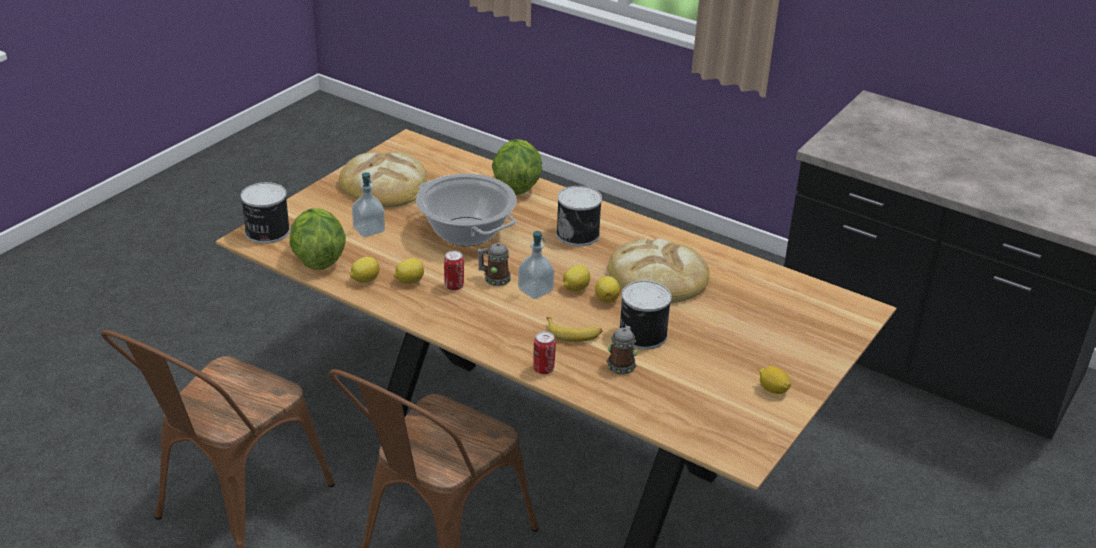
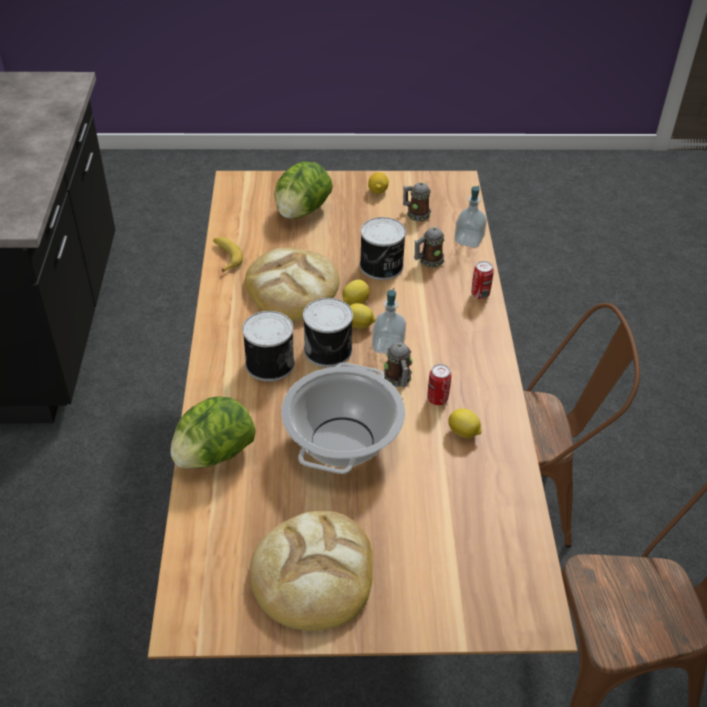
camera: 125 degrees left, 10 degrees up
(266, 232) = (513, 612): can -> can (329, 350)
(317, 259) = (507, 526): lettuce -> lettuce (302, 211)
(365, 280) = (497, 465): lemon -> none
(369, 230) = (416, 521): soap dispenser -> soap dispenser (469, 240)
(573, 334) = (421, 299): banana -> banana (225, 257)
(707, 394) = (415, 214): none -> mug

